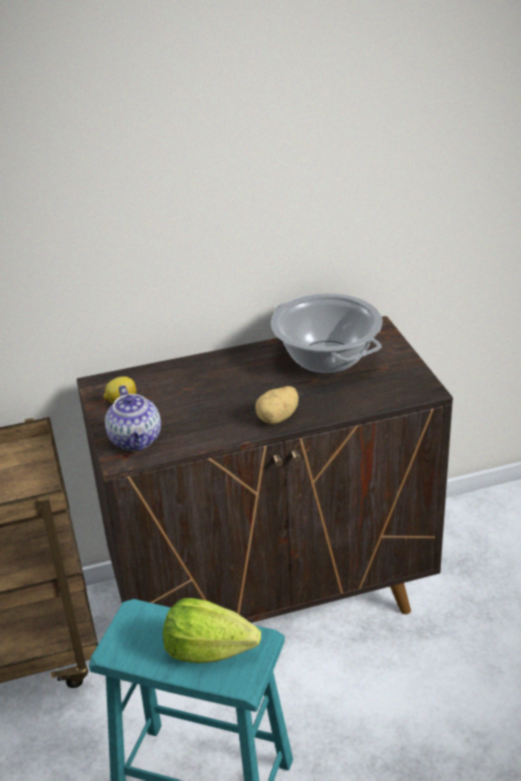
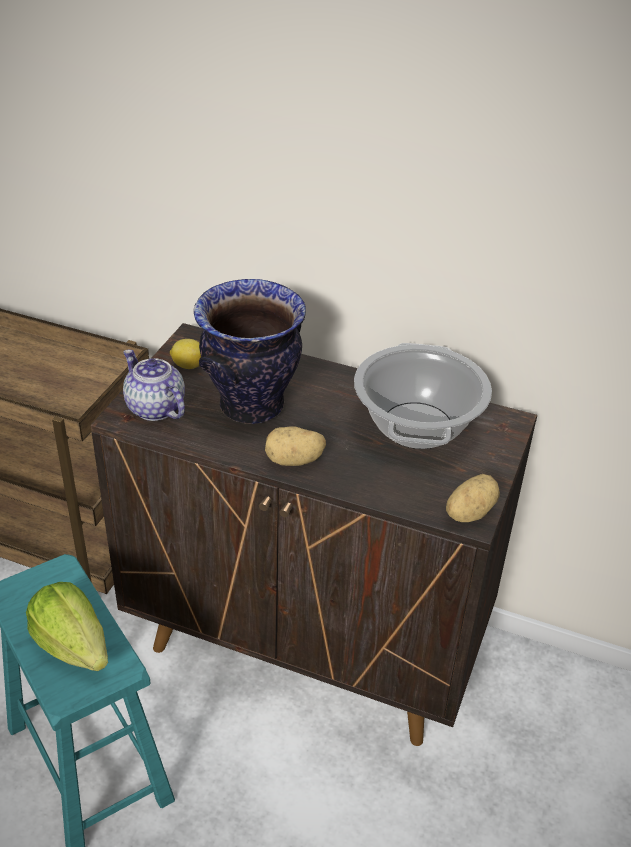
camera: 35 degrees right, 5 degrees up
(136, 439) = (154, 408): teapot -> teapot turned 120 degrees clockwise
(203, 402) = (250, 405): none -> vase
(419, 387) = (468, 512): none -> potato

